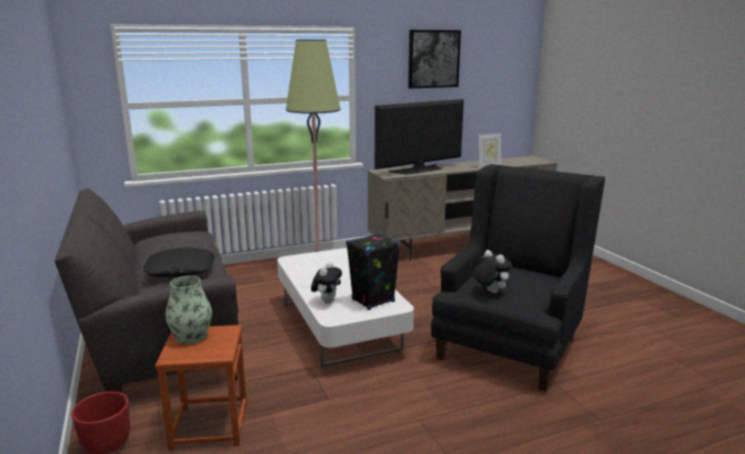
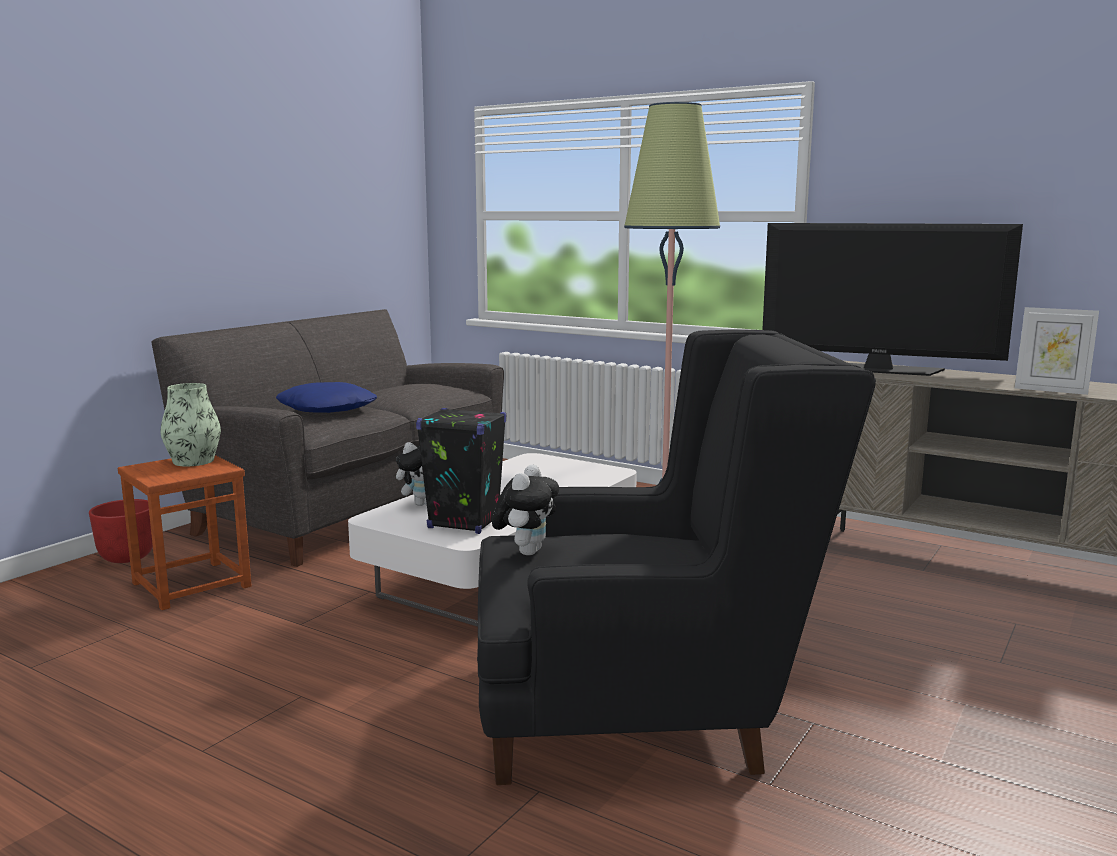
camera: 55 degrees right, 5 degrees down
(181, 270) = (327, 408): black pillow -> blue pillow
(433, 59) = (994, 137): picture -> none

